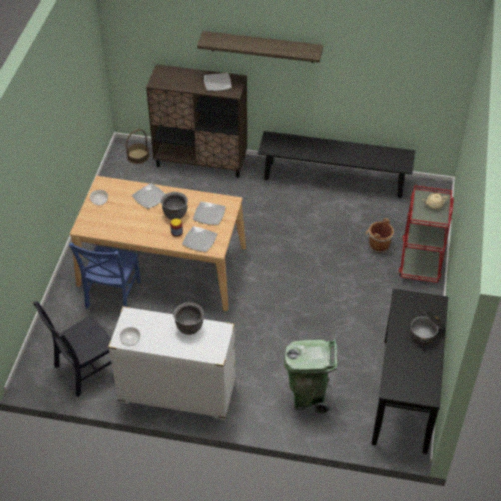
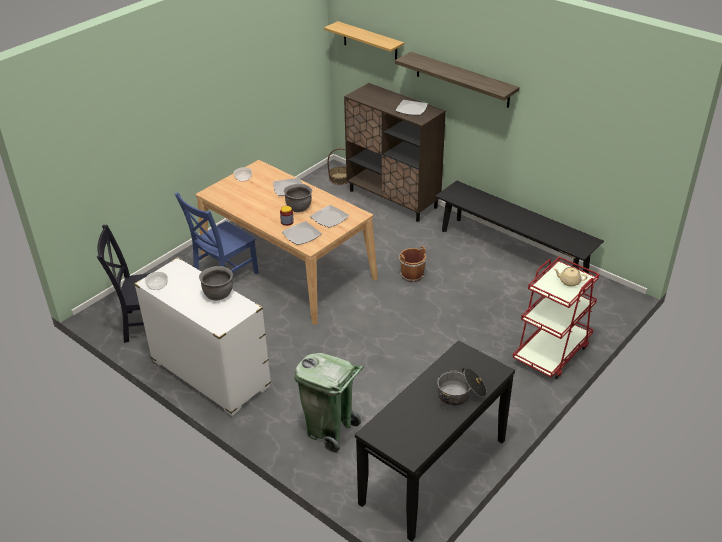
camera: 30 degrees right, 10 degrees down
(153, 28) = (370, 42): none -> shelf
(378, 245) = (514, 323): brown bucket -> brown bucket (411, 274)

